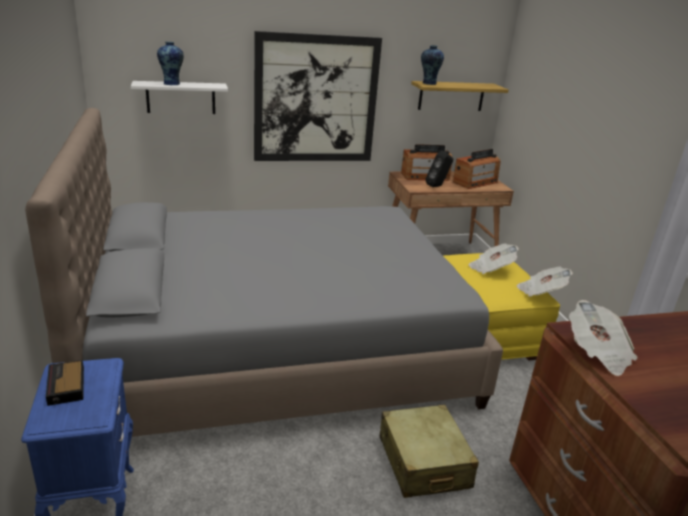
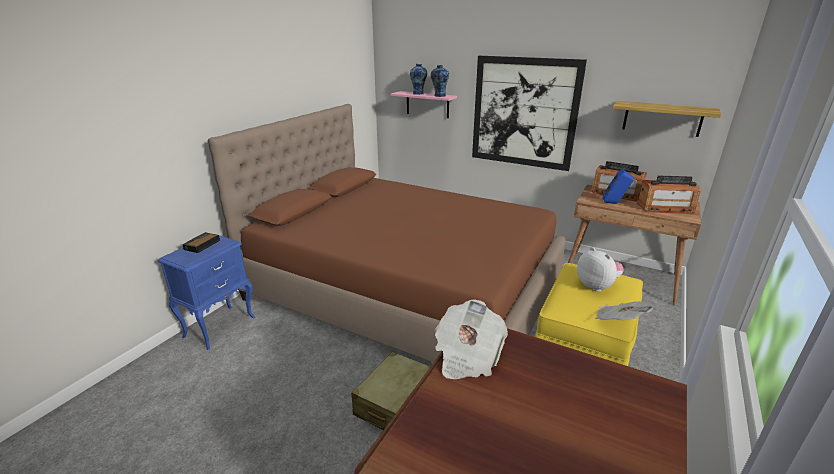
camera: 45 degrees right, 0 degrees up
(181, 97) = (427, 104): white shelf -> pink shelf
(276, 347) = (404, 289): grey bed -> brown bed
(428, 83) = (629, 103): vase -> vase (439, 96)
(438, 186) = (614, 203): black speaker -> blue speaker
(491, 269) = (596, 286): newspaper -> plush toy

